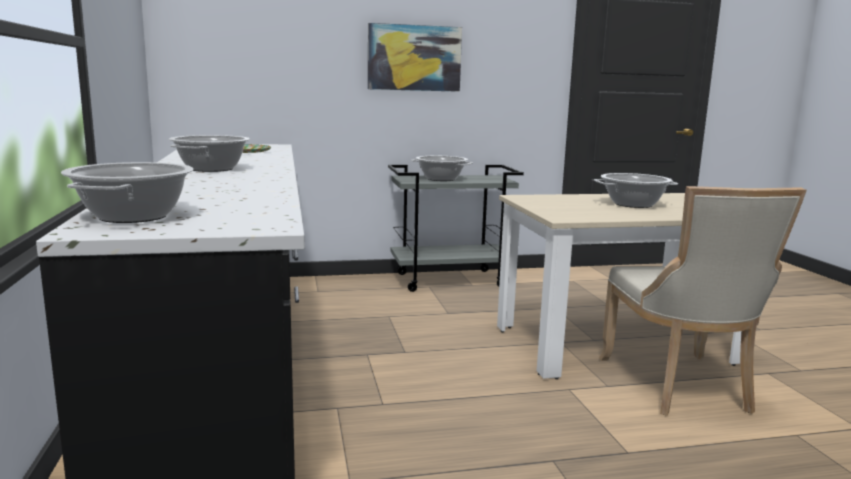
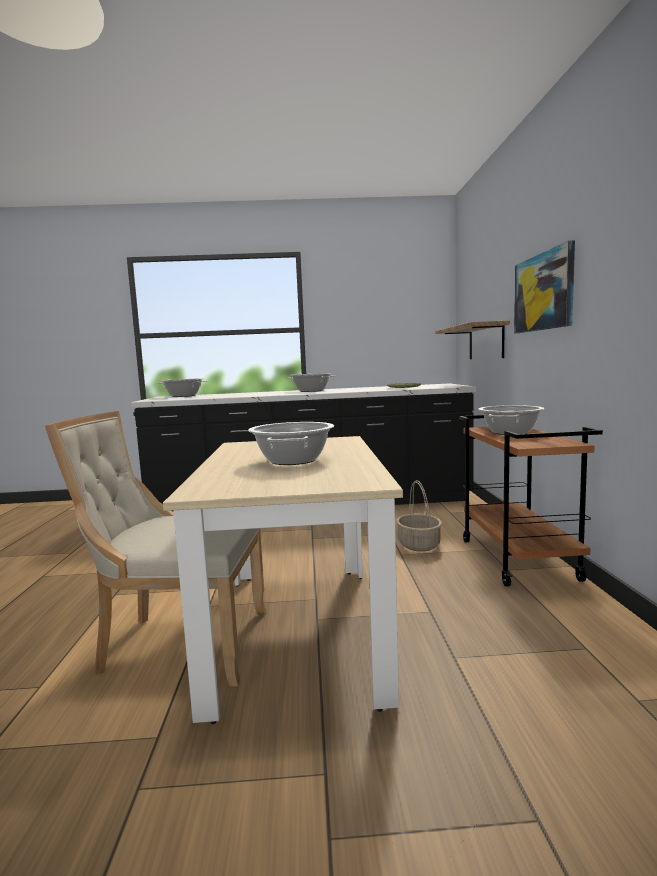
camera: 100 degrees right, 5 degrees down
(278, 91) = (486, 342): none -> shelf
(422, 306) = (419, 545): none -> basket
(451, 280) = (519, 560): grey cart -> brown cart

